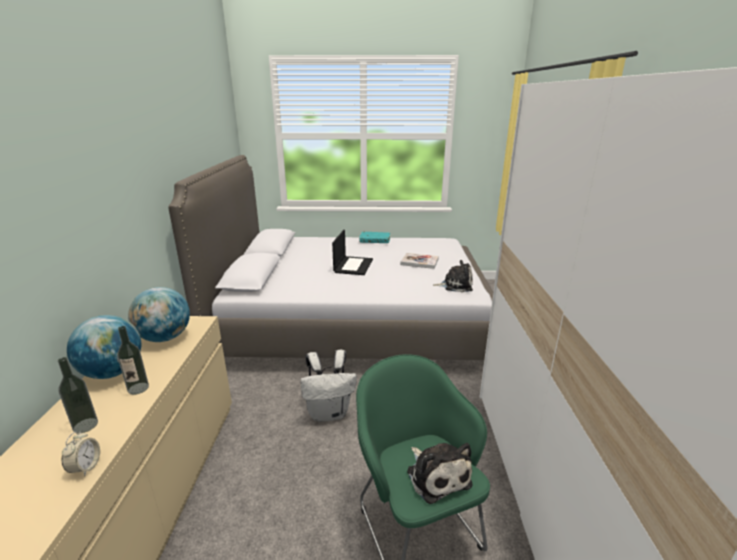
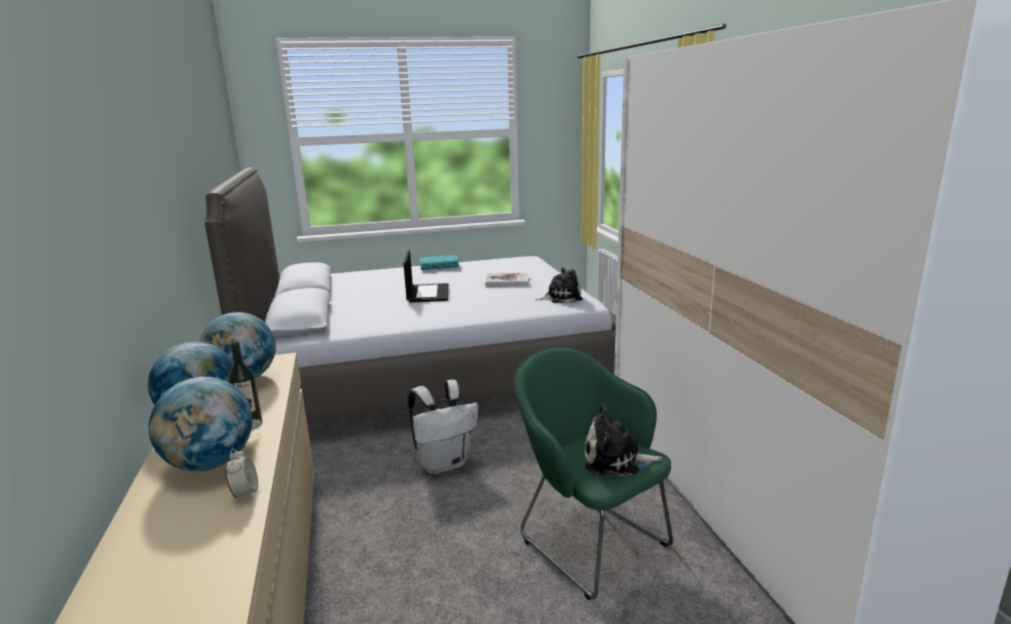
camera: 15 degrees left, 5 degrees down
(85, 425) = (210, 463): bottle -> globe
(437, 475) = (616, 460): plush toy -> plush toy turned 135 degrees clockwise

